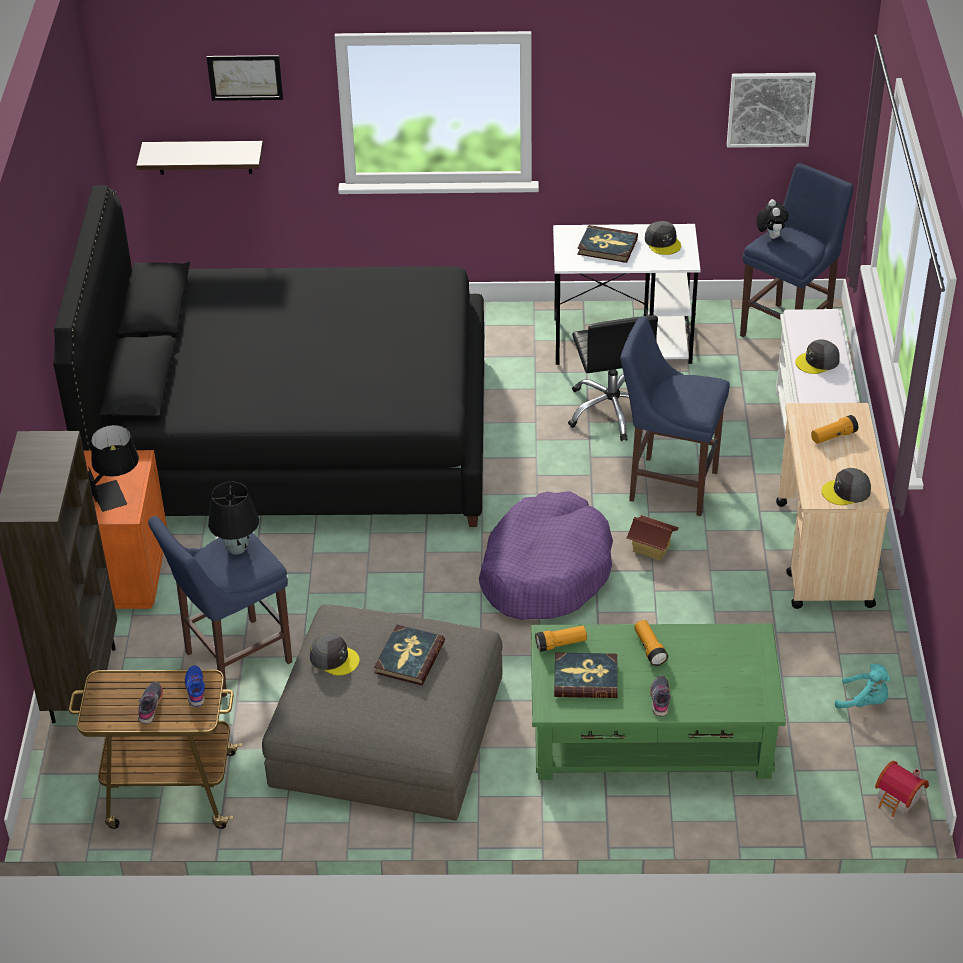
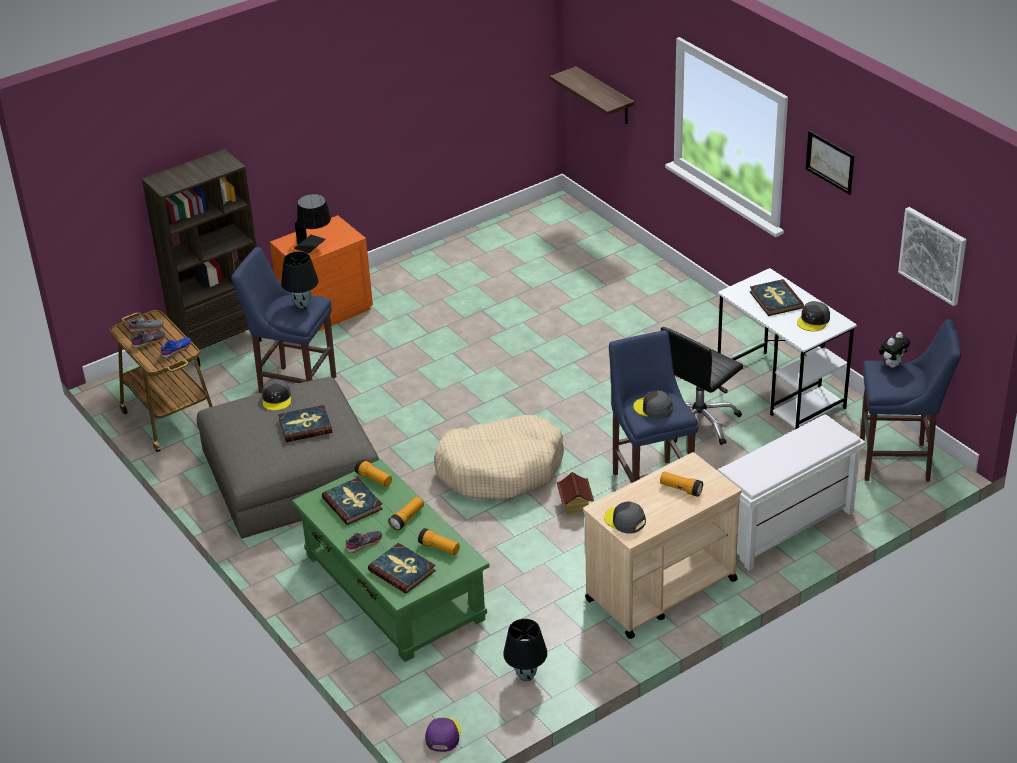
camera: 55 degrees right, 5 degrees down
(118, 697) = (146, 328): none -> grey shoe
(245, 77) = (629, 45): picture -> picture (830, 162)
(294, 438) = (512, 309): black bed -> none
(545, 571) = (501, 469): purple dog bed -> beige dog bed
(718, 647) = (439, 548): none -> flashlight
(728, 689) = (402, 570): none -> book
(817, 361) = (781, 454): grey cap -> grey cap (653, 408)
(864, 701) = (525, 676): turquoise plush toy -> black table lamp
(899, 799) = (442, 735): toy house -> purple cap

